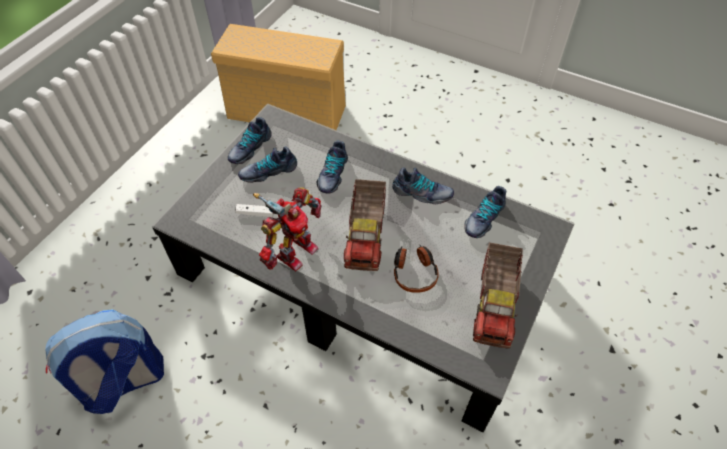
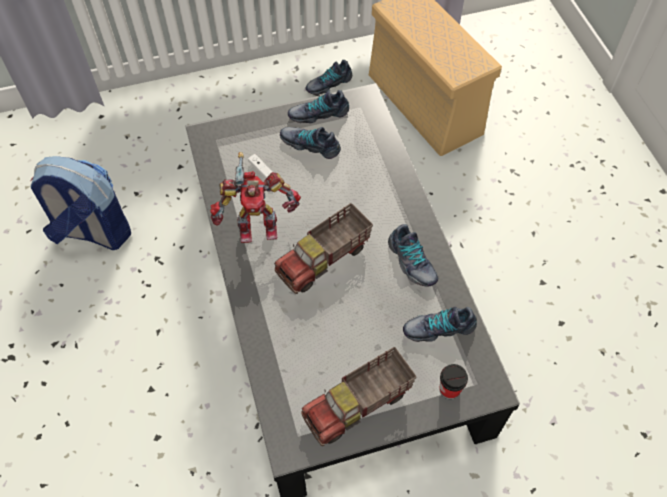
camera: 45 degrees right, 5 degrees up
(332, 174) = (357, 186): shoe -> shoe (328, 84)
(414, 272) = (326, 321): headphones -> none
(532, 248) = (449, 389): none -> cup

